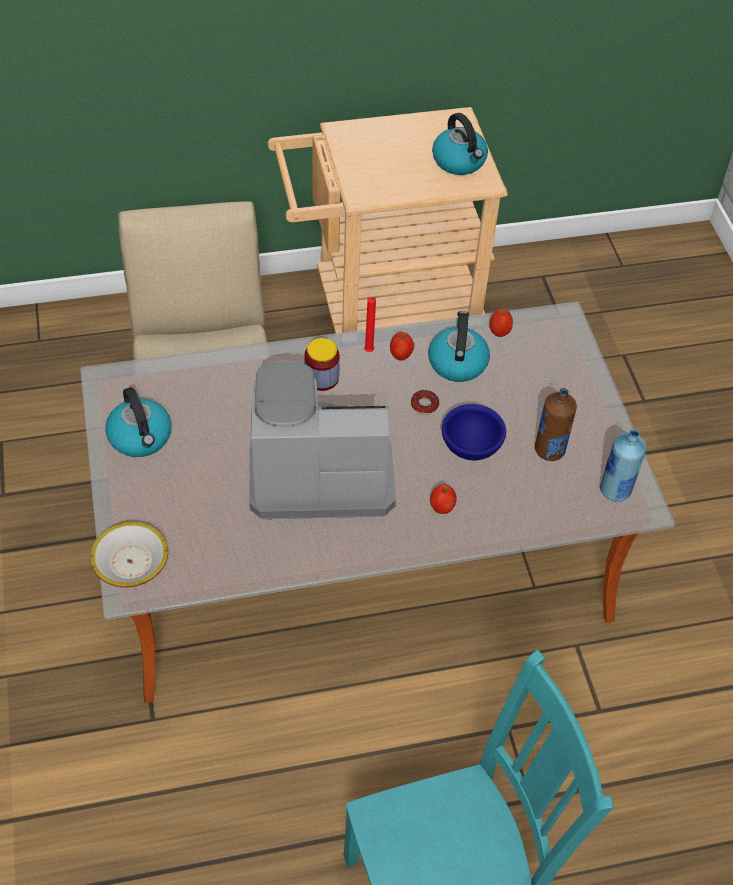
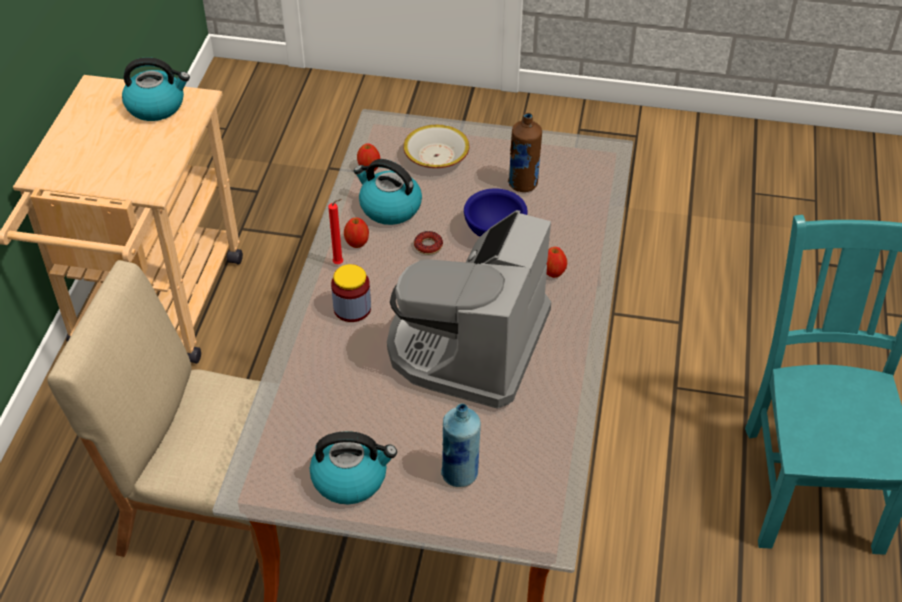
camera: 65 degrees left, 5 degrees down
(130, 562) = (514, 528): bowl -> bowl (436, 156)
(615, 490) = (585, 161): blue bottle -> blue bottle (460, 474)

